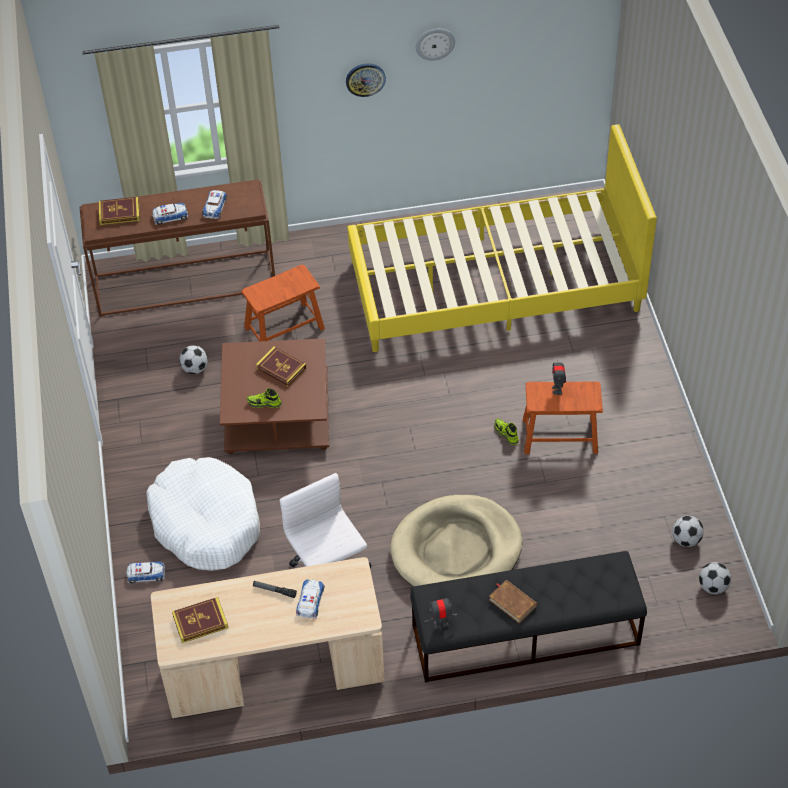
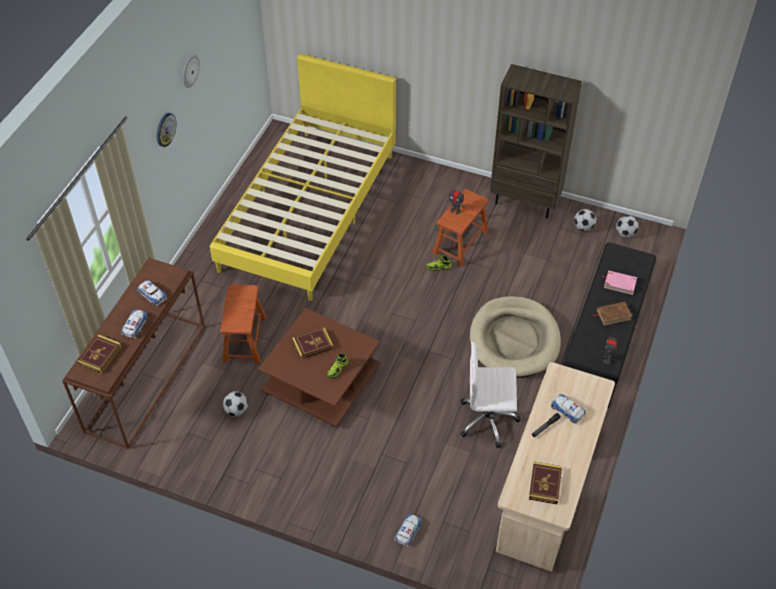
camera: 60 degrees left, 0 degrees up
(206, 522) = (388, 470): white dog bed -> none
(567, 589) = (619, 283): none -> pink book
(678, 465) = (525, 202): none -> brown bookcase

